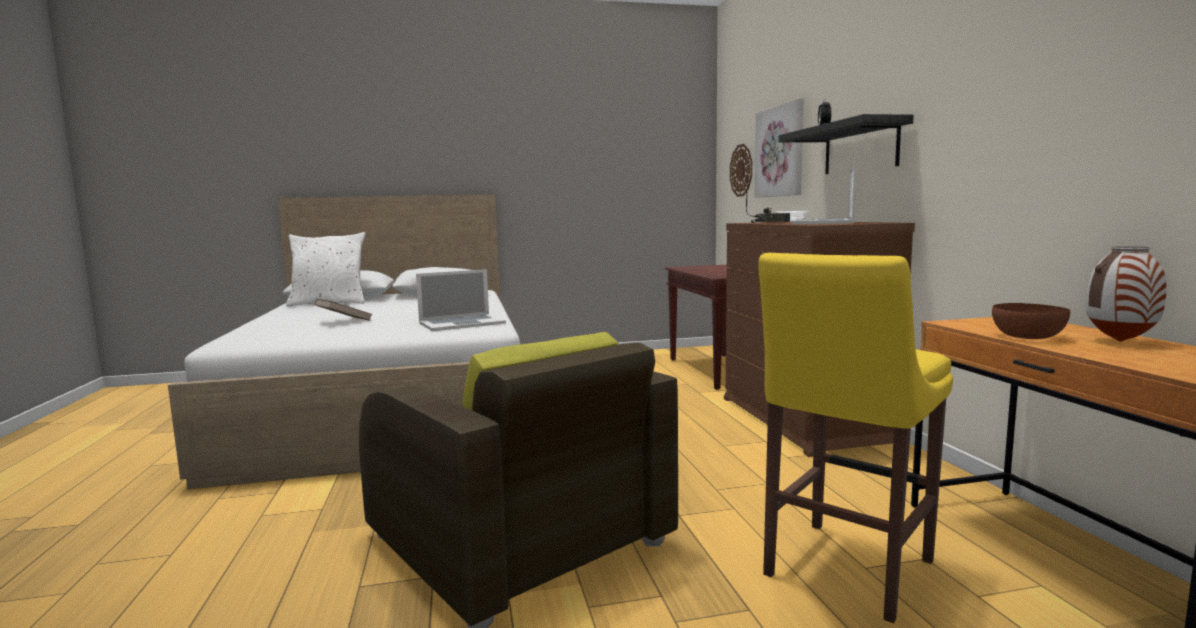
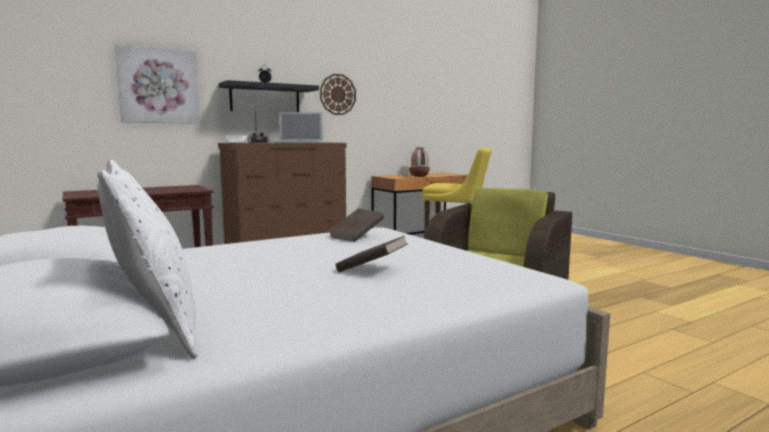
camera: 110 degrees left, 0 degrees up
(461, 323) = (356, 236): laptop -> brown book
(741, 170) = (72, 93): wall clock -> wall clock (337, 94)

